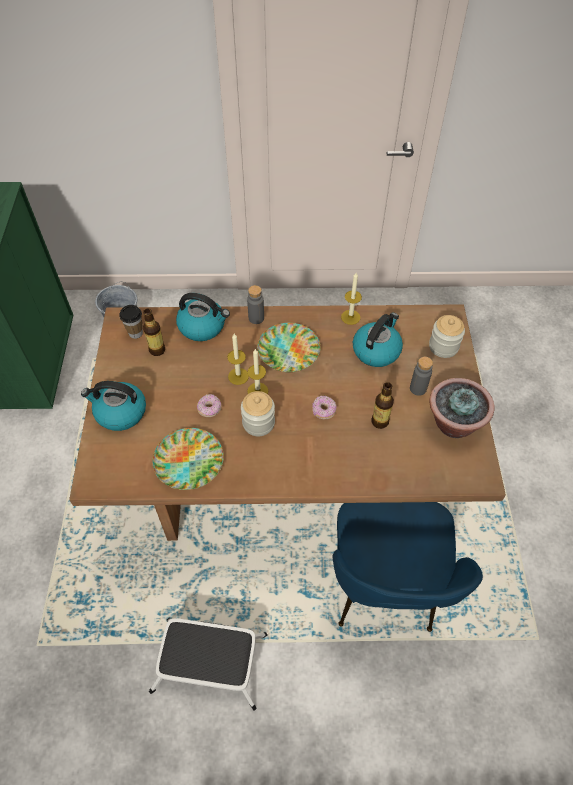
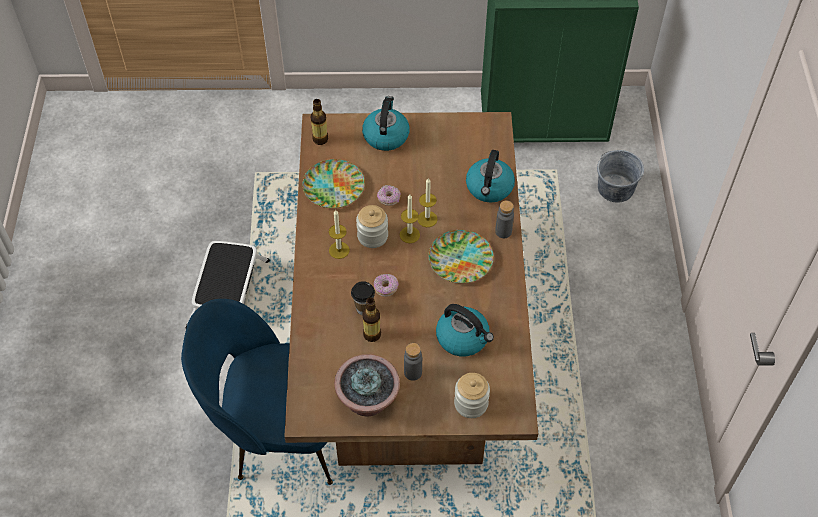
camera: 90 degrees right, 0 degrees up
(136, 333) = (478, 137): cup -> cup (363, 309)
(157, 350) = (458, 155): bottle -> bottle (320, 139)
(350, 317) = (509, 316): candle -> candle (339, 250)

